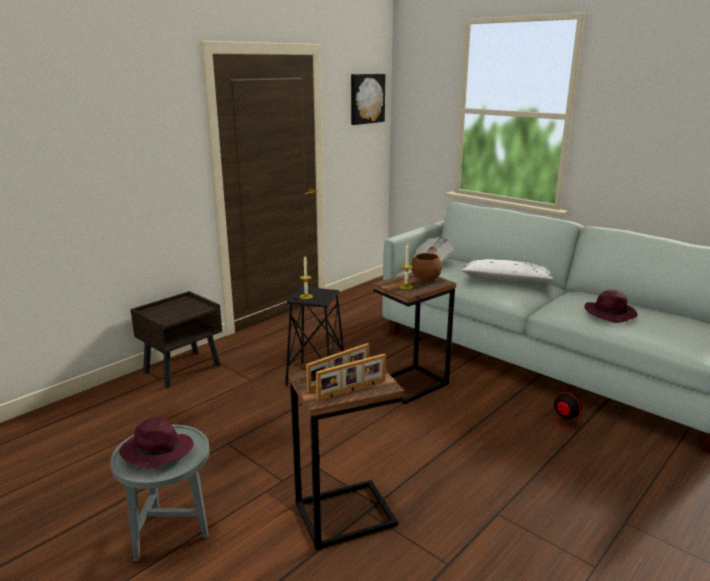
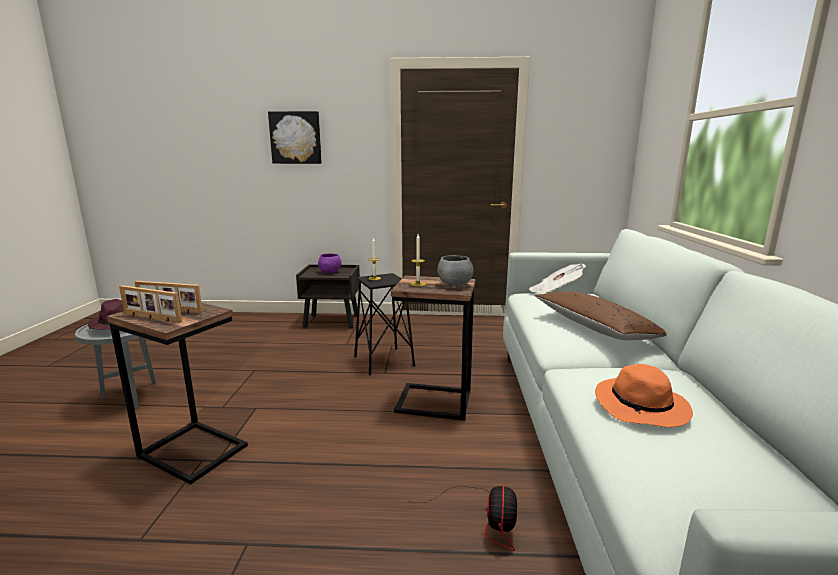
camera: 50 degrees right, 5 degrees down
(178, 309) = (330, 272): none -> purple bowl
(366, 98) = (596, 115): picture -> picture (296, 138)
(425, 278) = (455, 284): brown bowl -> grey bowl
(506, 281) = (595, 327): white pillow -> brown pillow
(611, 314) = (642, 408): purple hat -> orange hat

